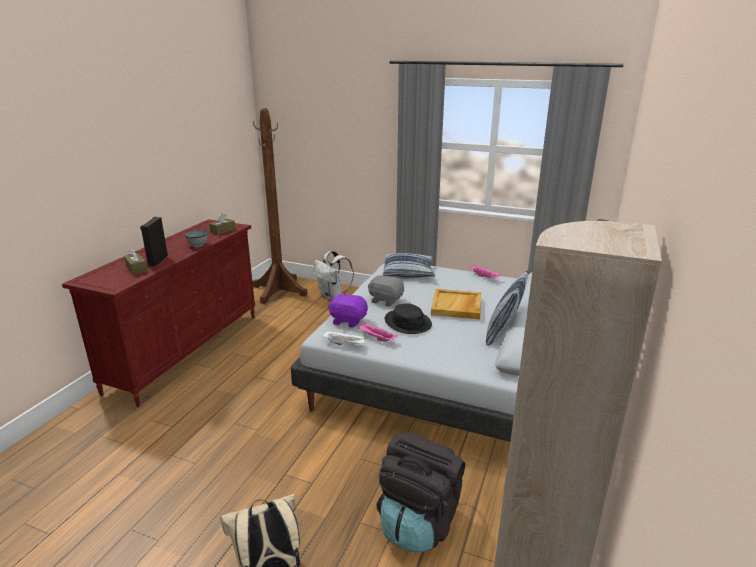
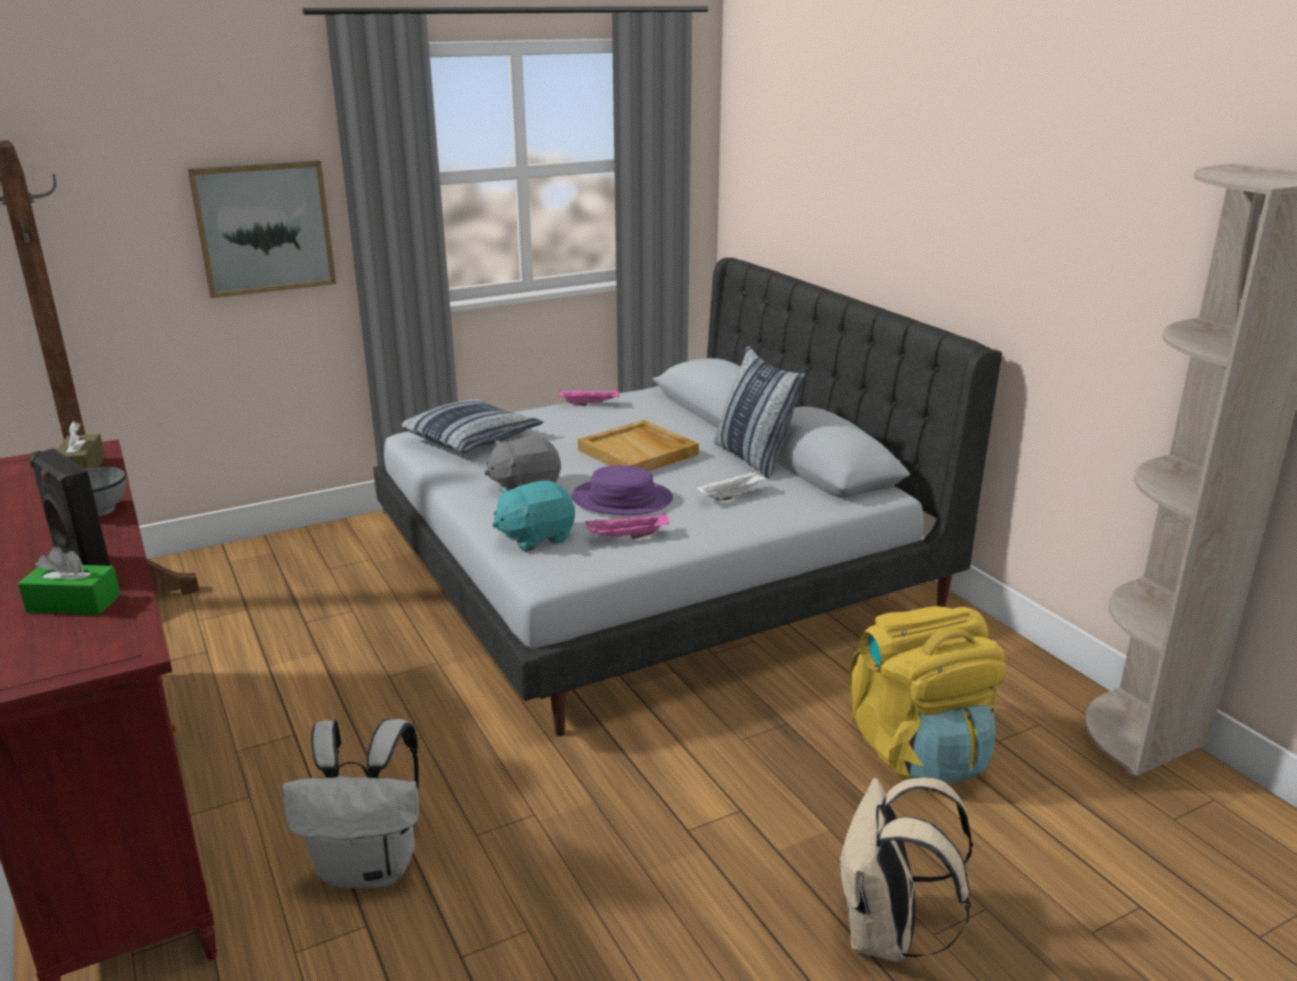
camera: 50 degrees left, 0 degrees up
(136, 269) = (74, 603): brown tissue box -> green tissue box
(332, 296) = (257, 565): white backpack -> white backpack (370, 867)
(345, 344) = (601, 566): white tray -> white tray (732, 495)
(348, 320) = (535, 537): purple plush toy -> turquoise plush toy
(368, 156) = (264, 228): none -> picture
(407, 322) = (622, 499): black hat -> purple hat
(419, 522) = (919, 749): black backpack -> yellow backpack

